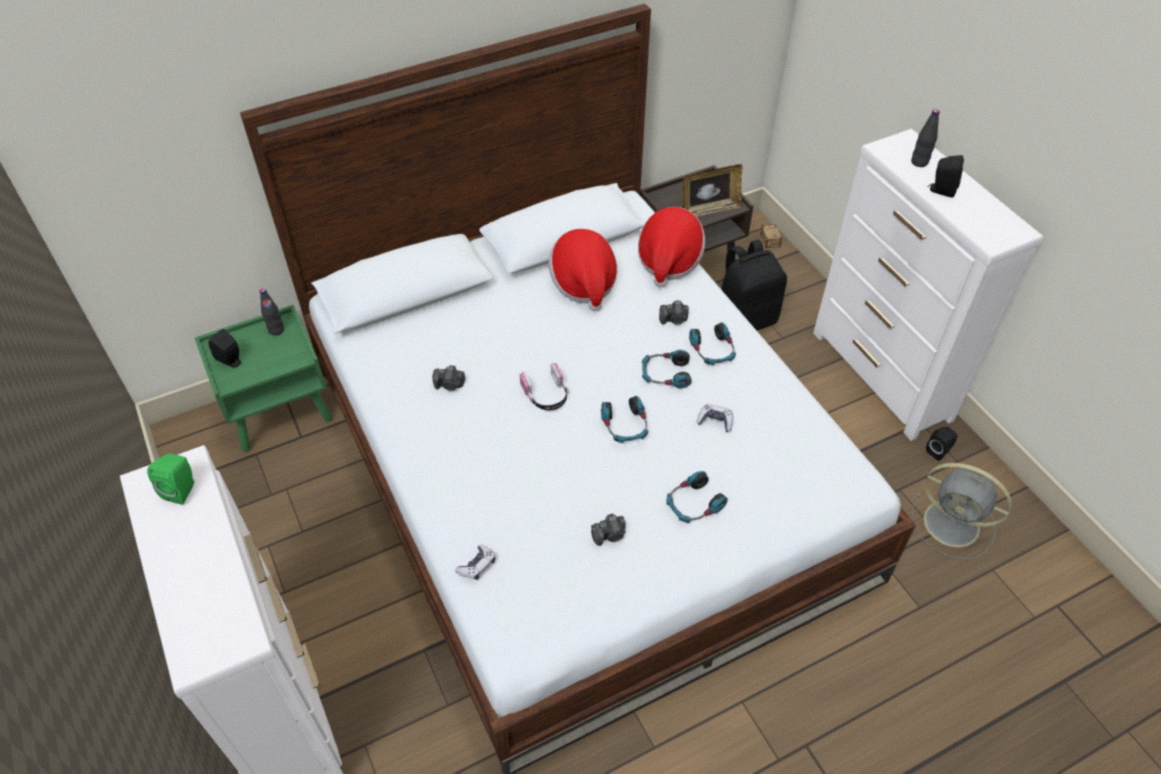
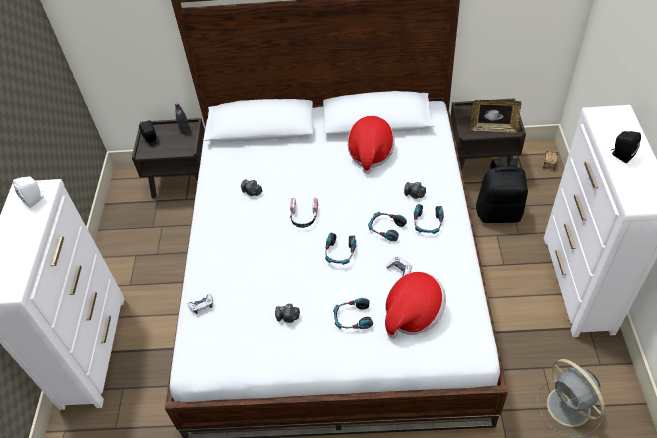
camera: 30 degrees right, 0 degrees up
(182, 489) = (35, 199): green speaker -> white speaker
(281, 413) = (183, 181): green nightstand -> brown nightstand
(668, 261) = (435, 154): hat -> hat (412, 314)
(919, 162) = (618, 131): black bottle -> none
(939, 451) = (590, 352): black speaker -> none

